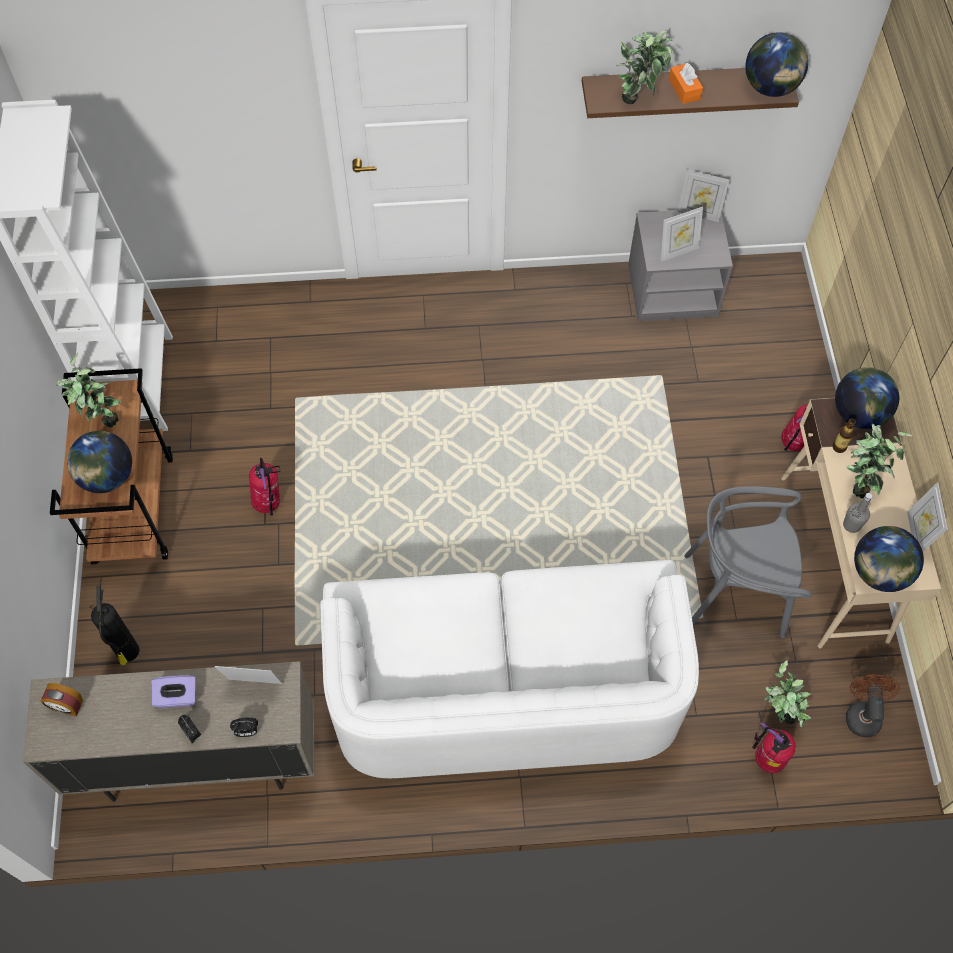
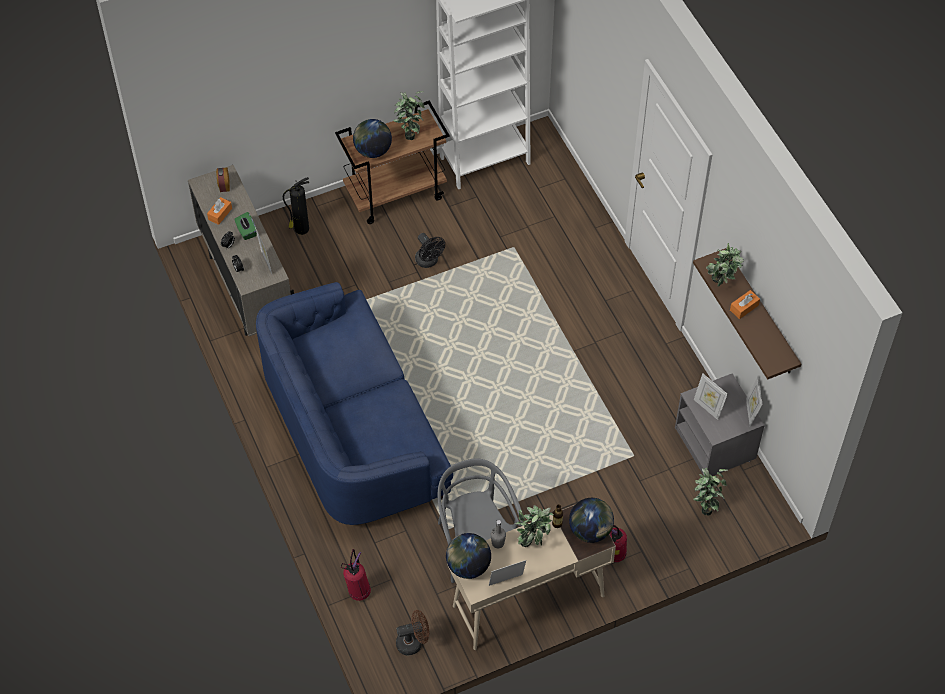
camera: 70 degrees right, 5 degrees down
(121, 728) = (220, 214): none -> orange tissue box
(177, 697) = (246, 231): purple tissue box -> green tissue box
(269, 504) = (429, 262): fire extinguisher -> black fan
(505, 687) = (353, 429): white sofa -> blue sofa
(770, 88) = (772, 357): globe -> none
(778, 714) = (393, 591): potted plant -> potted plant (705, 505)

